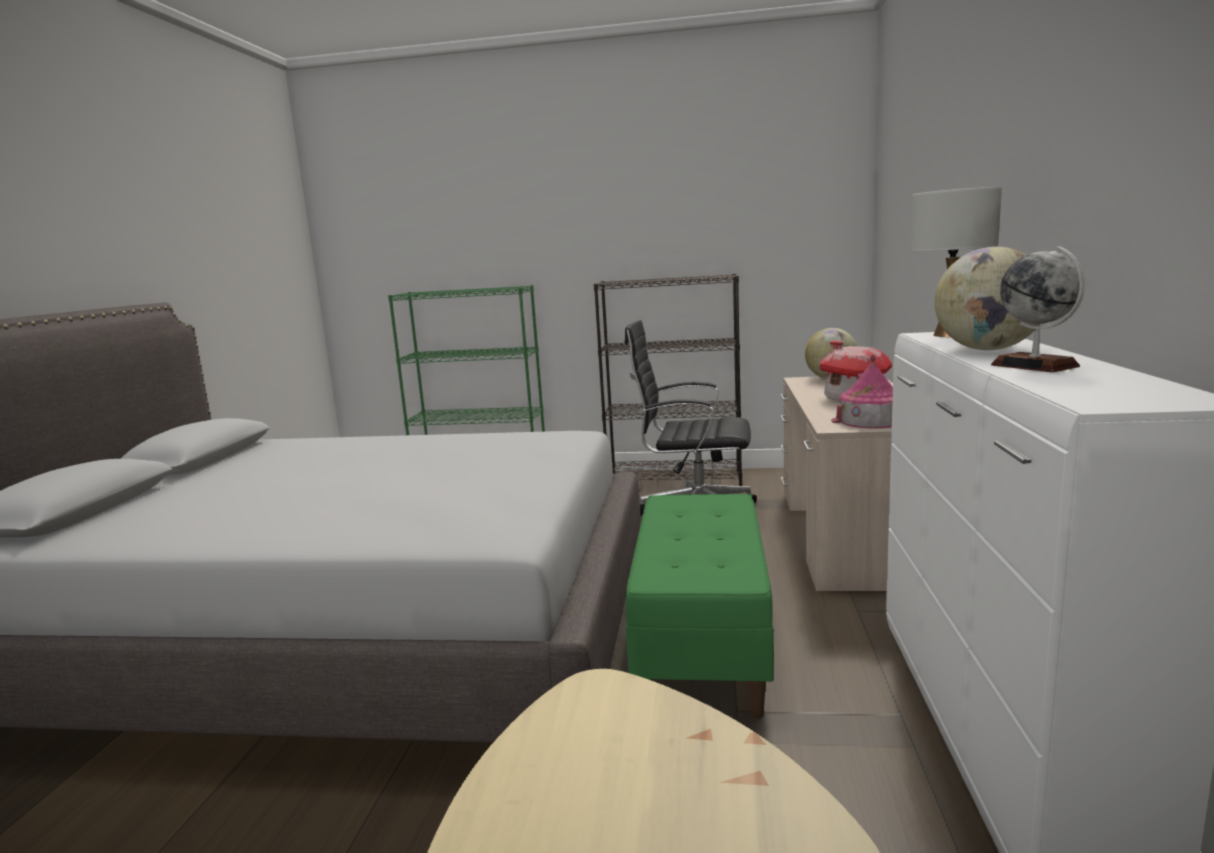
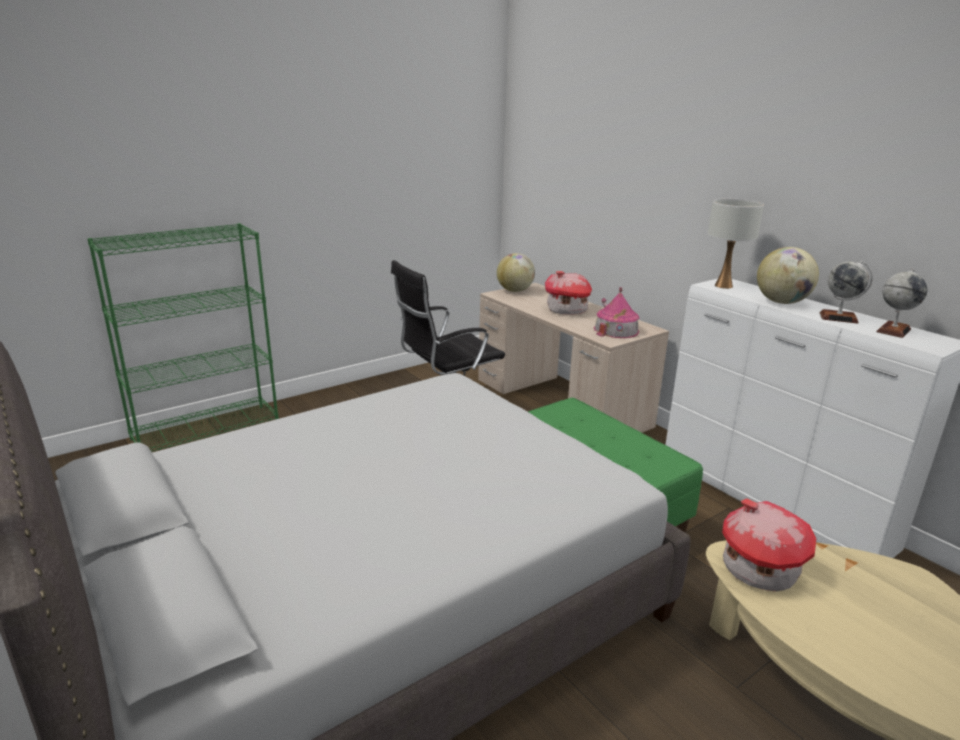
camera: 45 degrees left, 10 degrees up
(595, 716) = (757, 570): none -> toy house
(675, 478) = (384, 385): black bookcase -> none
(1101, 382) = (893, 330): none -> globe

